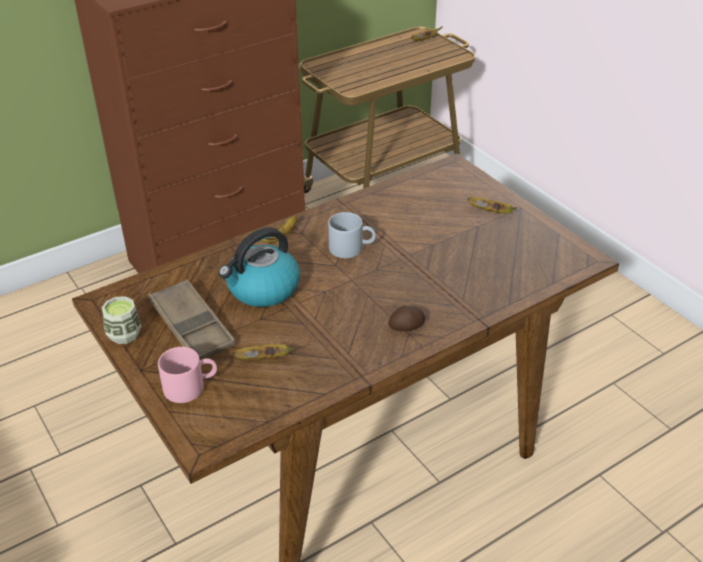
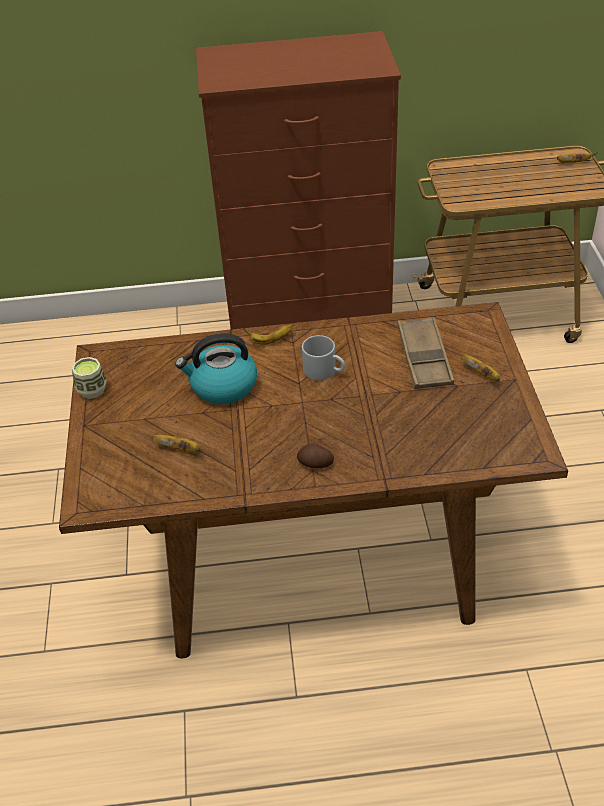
camera: 30 degrees right, 5 degrees up
(190, 386) = (109, 453): pink mug -> none
(192, 326) = (145, 401): brown tray -> brown tray (424, 358)

